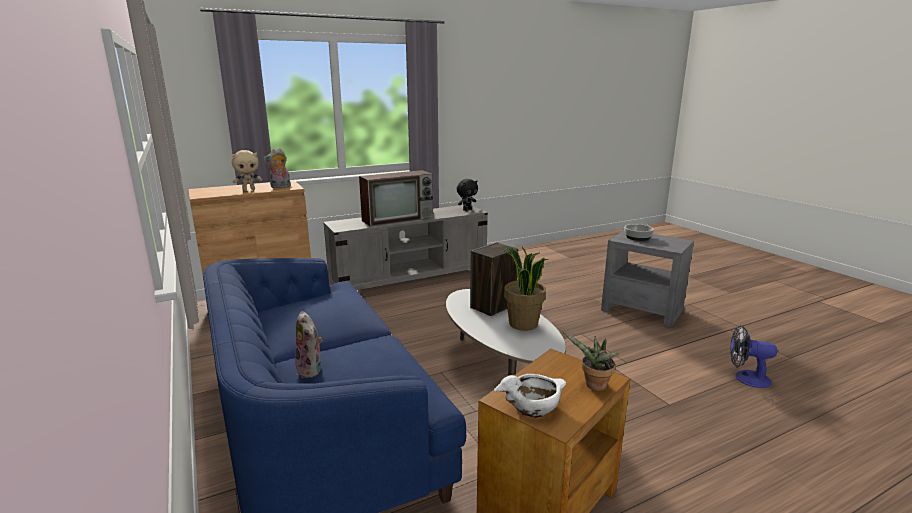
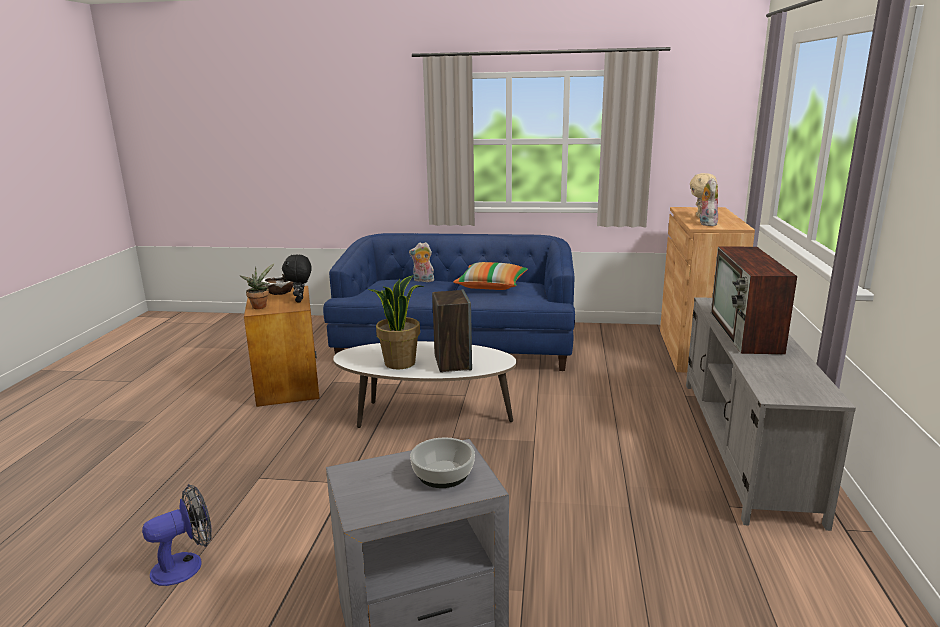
camera: 125 degrees right, 0 degrees up
(317, 317) = (491, 286): none -> pillow
(467, 209) = (793, 391): black plush toy -> black plush toy (300, 300)

